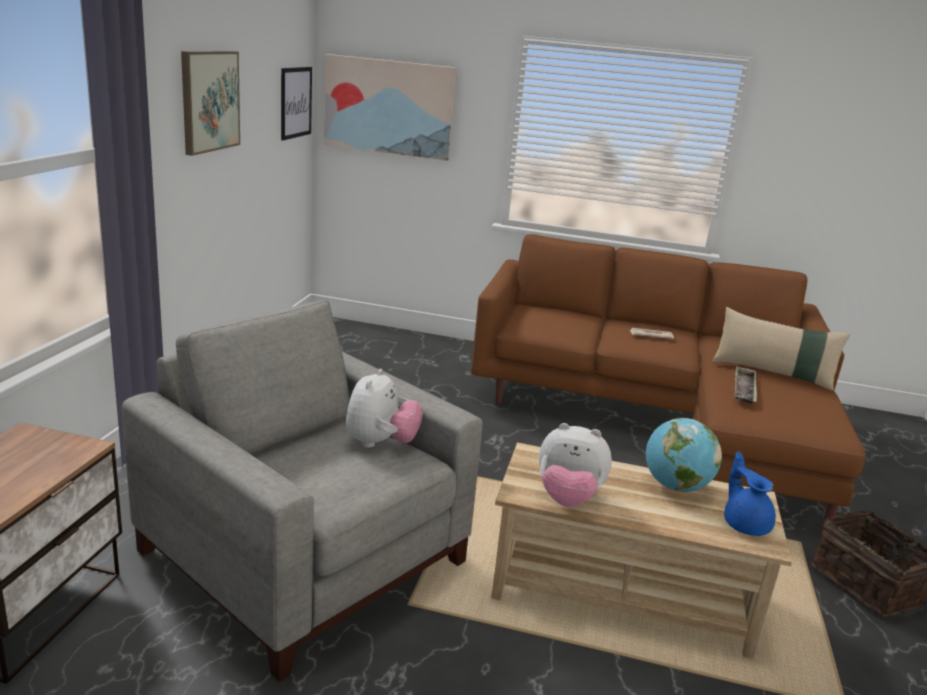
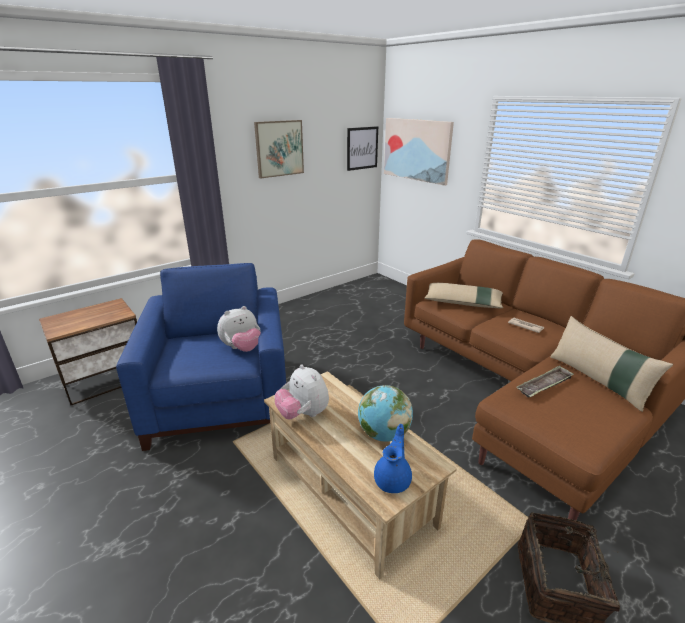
camera: 40 degrees right, 5 degrees up
(308, 557) = (221, 399): grey armchair -> blue armchair
(555, 322) = (463, 302): none -> beige pillow

